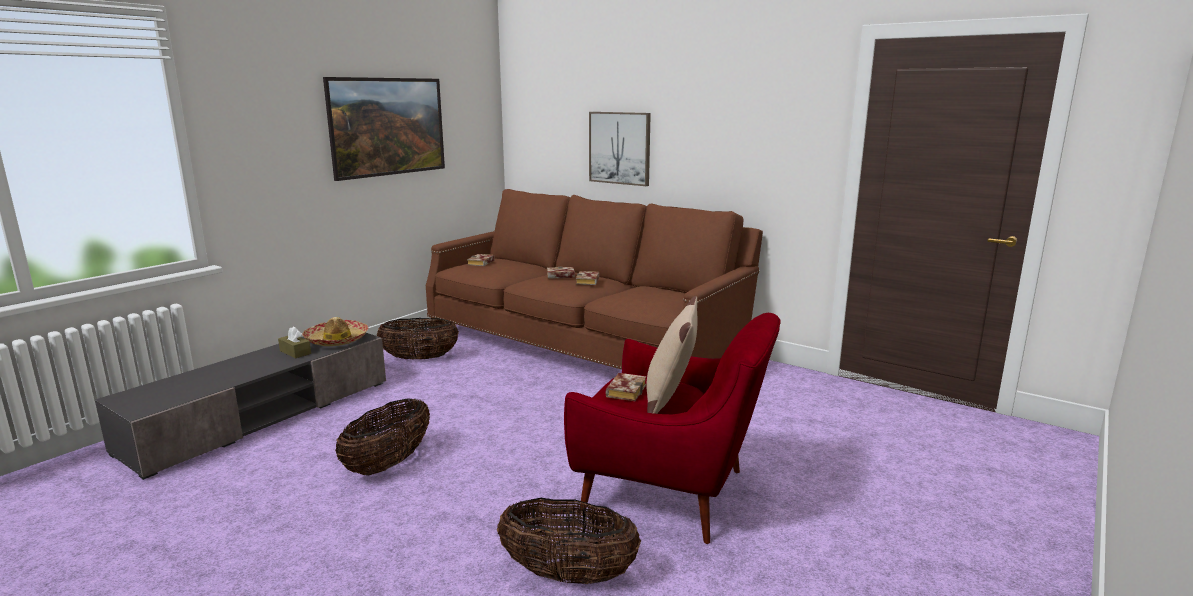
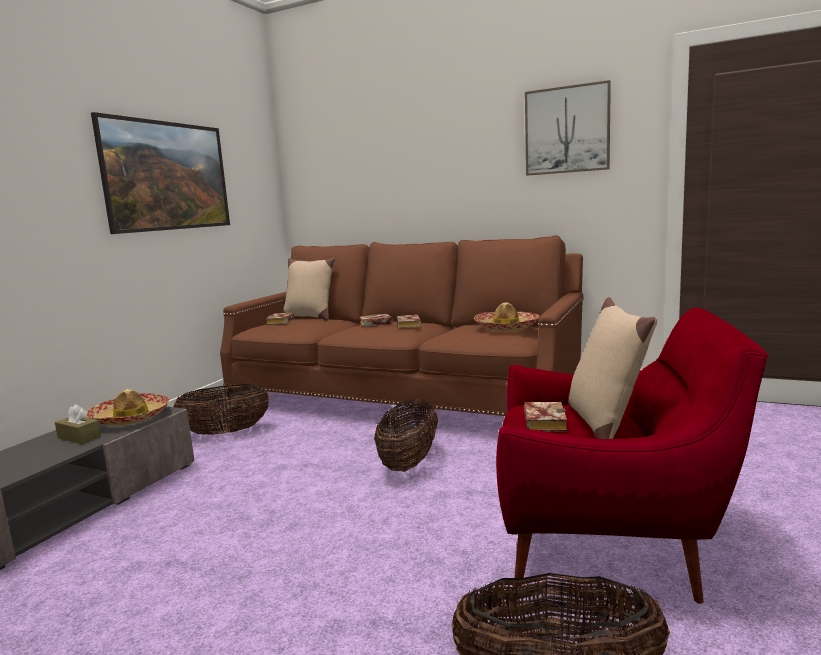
camera: 10 degrees left, 5 degrees down
(388, 464) = (232, 563): basket -> basket (409, 462)
(510, 259) = (309, 317): none -> beige pillow
(620, 148) = (416, 191): picture -> picture (567, 130)
(668, 296) = (506, 327): none -> hat

